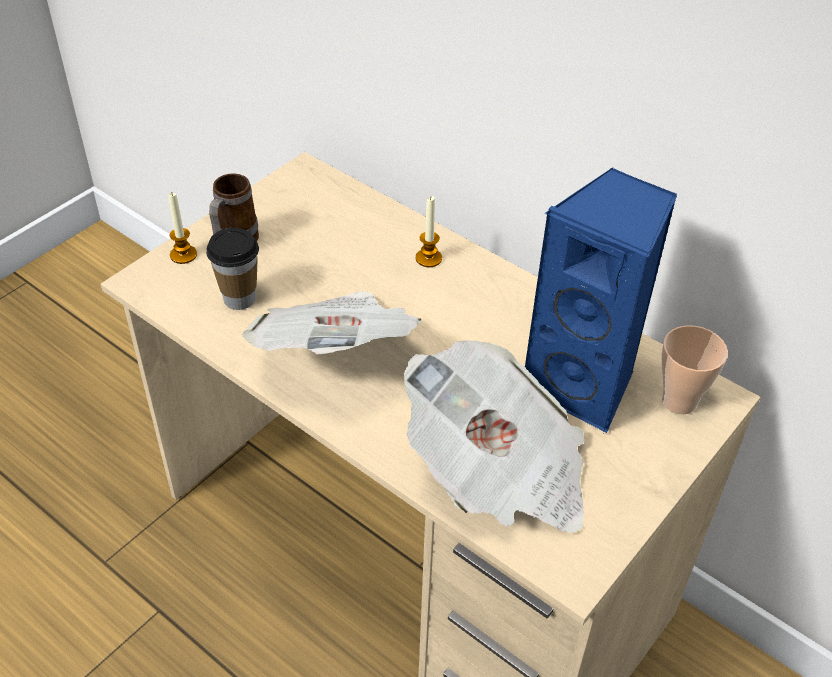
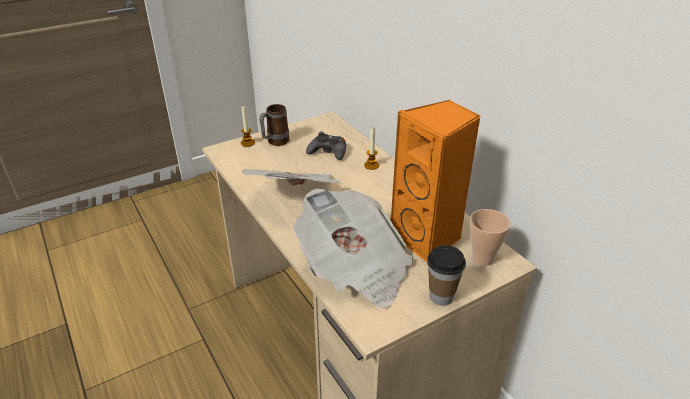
camera: 20 degrees right, 10 degrees down
(239, 298) = (263, 165): cup -> cup (441, 297)
(340, 245) = (328, 152): none -> black game controller
(584, 386) = (428, 239): blue speaker -> orange speaker

